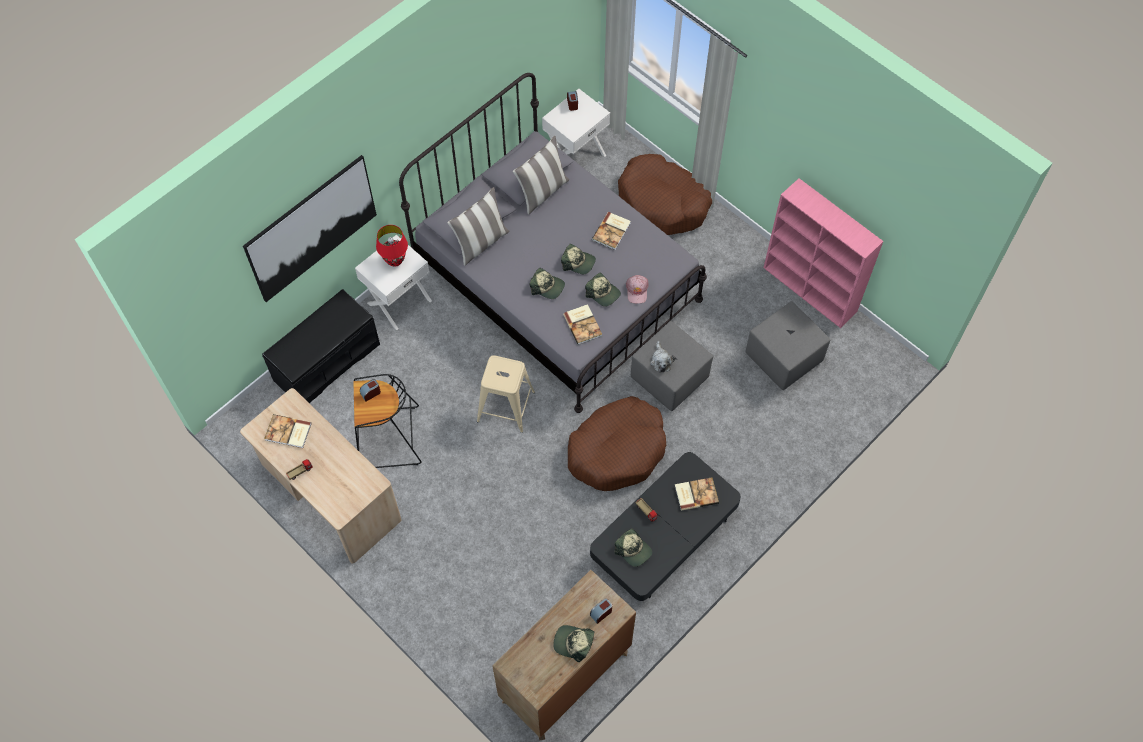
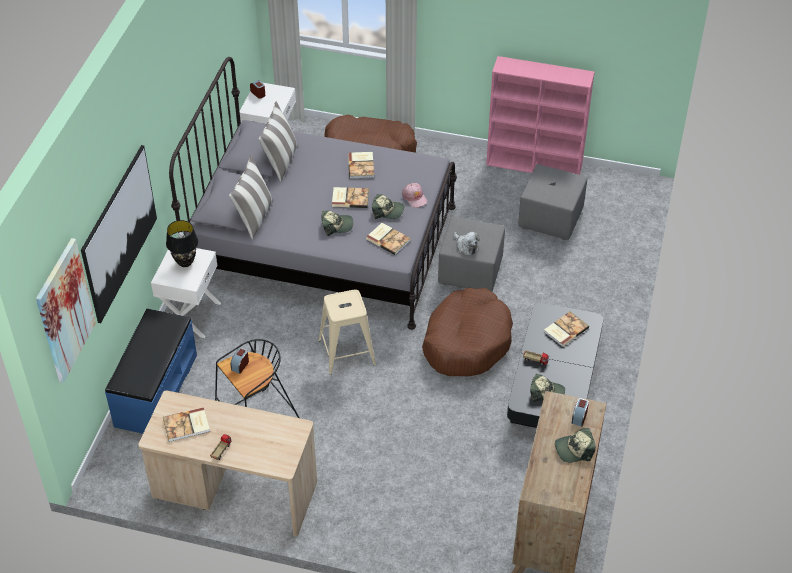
camera: 30 degrees left, 15 degrees down
(210, 294) = (65, 311): none -> picture
(326, 362) = (155, 390): black bench -> blue bench
(395, 261) = (185, 262): red table lamp -> black table lamp
(578, 262) = (350, 198): cap -> book

